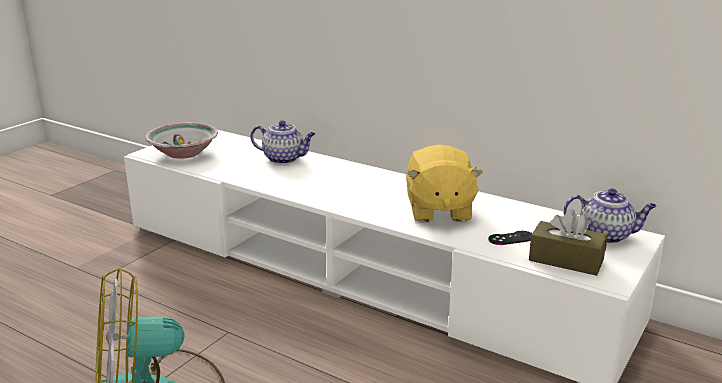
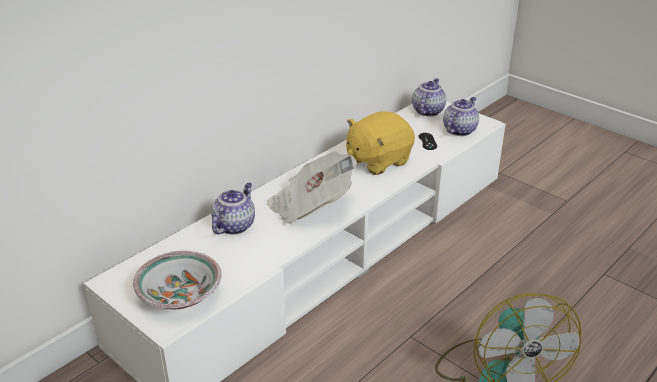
camera: 80 degrees left, 10 degrees up
(326, 185) = (311, 206): none -> newspaper
(438, 210) = (377, 161): yellow plush toy -> yellow plush toy turned 135 degrees clockwise
(566, 260) = (459, 130): brown tissue box -> teapot

